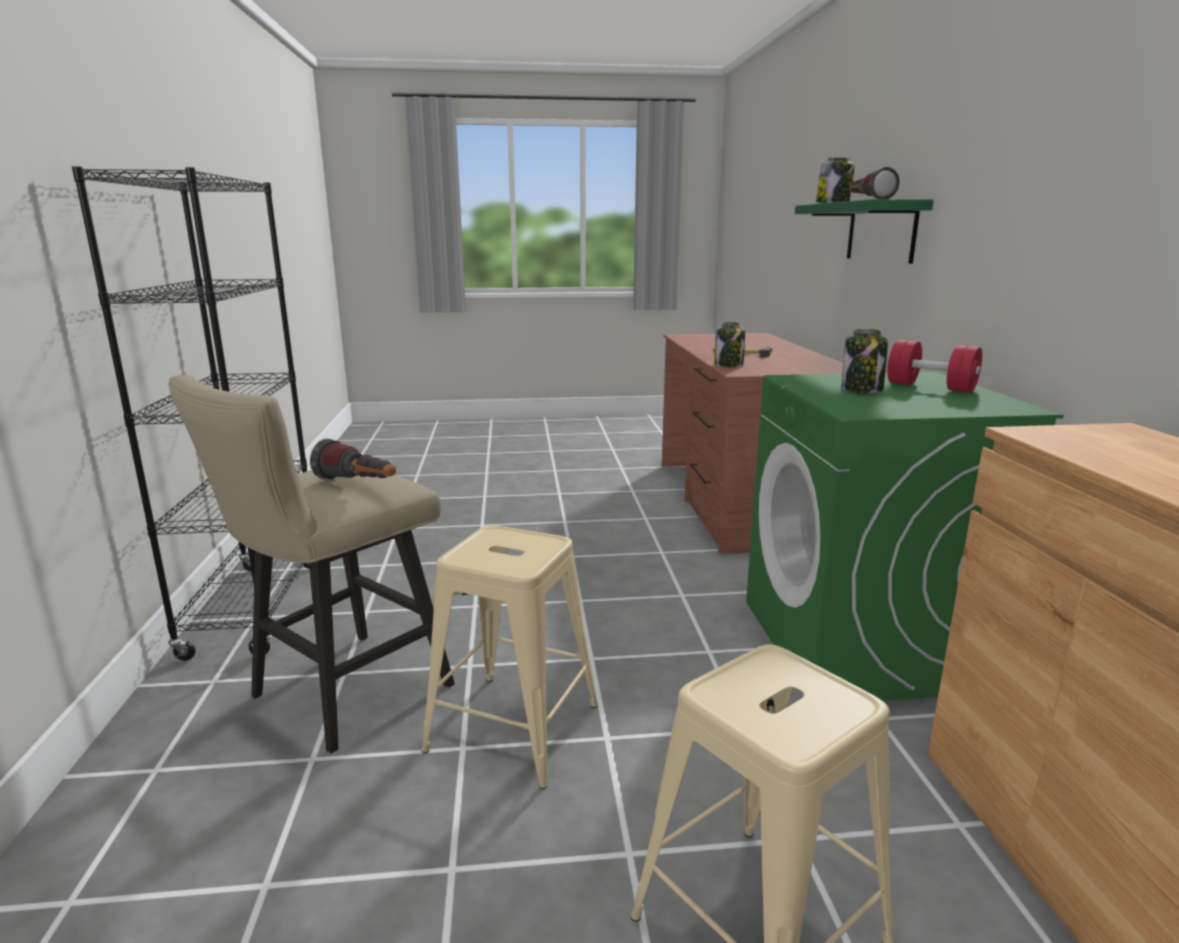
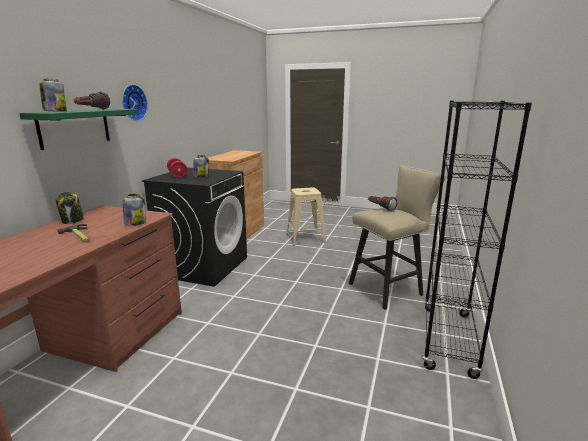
camera: 155 degrees left, 0 degrees up
(514, 727) = (333, 270): beige stool -> none
(810, 359) = (72, 221): none -> jar
(860, 644) = (204, 266): green washing machine -> black washing machine
(973, 184) = (132, 103): none -> wall clock

